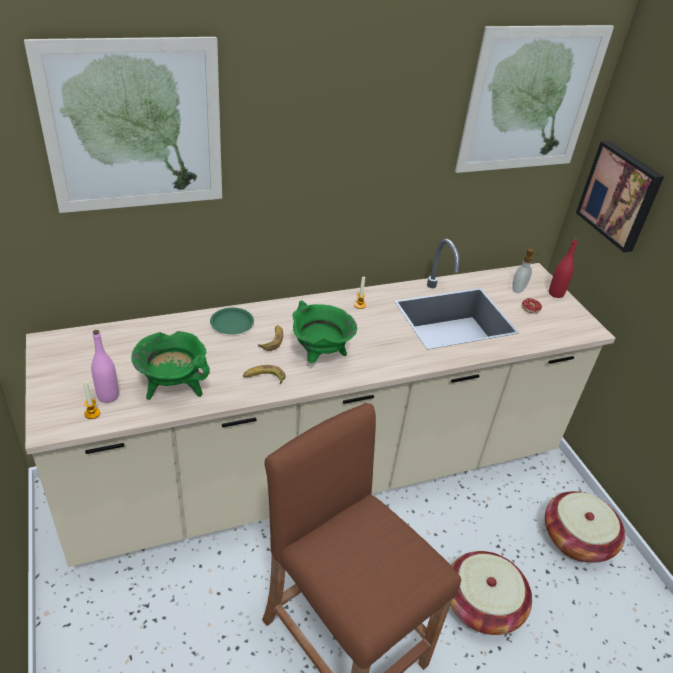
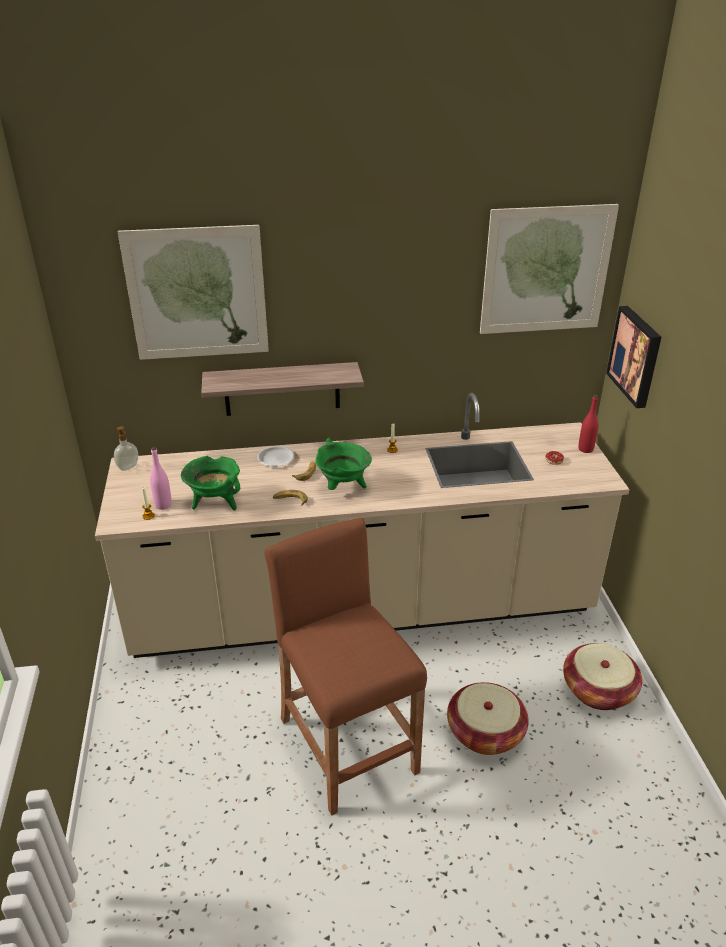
camera: 15 degrees right, 5 degrees down
(231, 323) = (276, 459): green plate -> white plate
(235, 242) = (282, 389): none -> shelf
(519, 290) = (549, 444): soap dispenser -> soap dispenser (128, 467)

